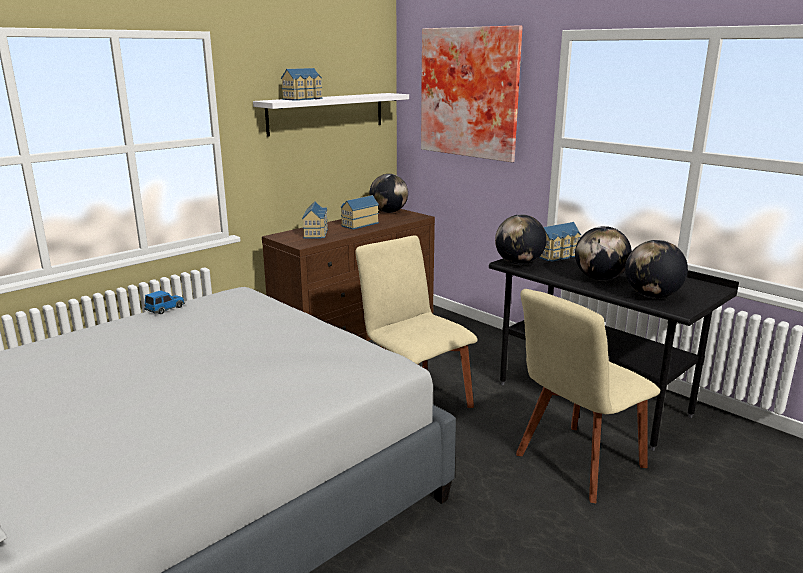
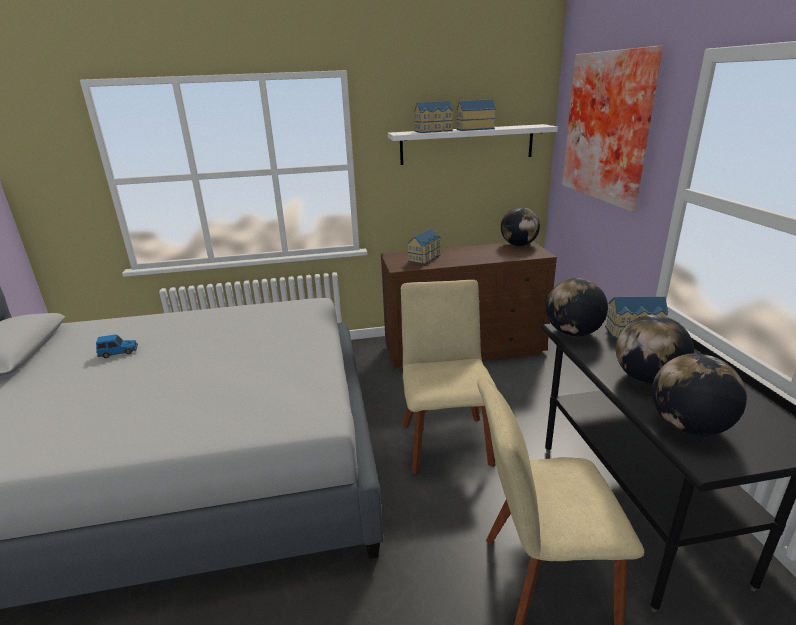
camera: 35 degrees right, 5 degrees up
(165, 309) = (250, 307): toy car -> toy car (119, 352)
(358, 224) = (473, 254): toy house -> toy house (474, 129)

